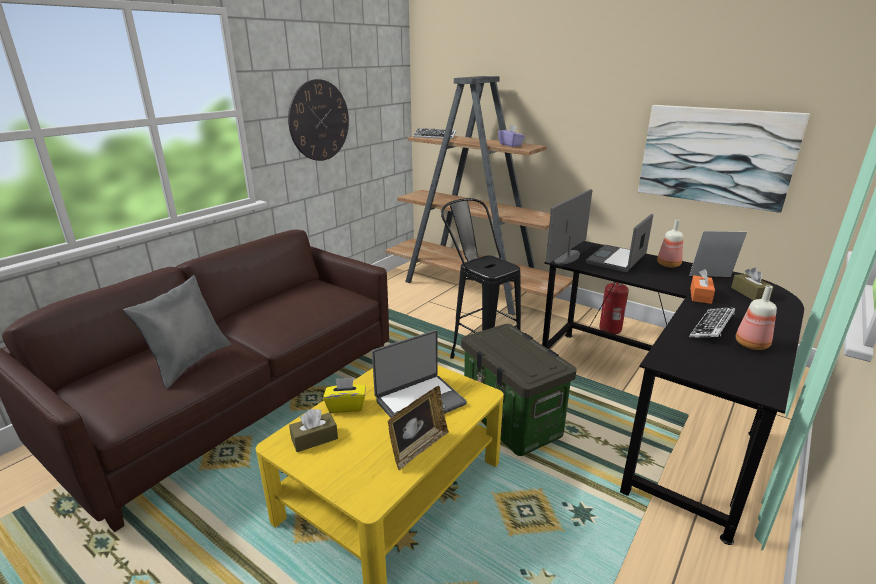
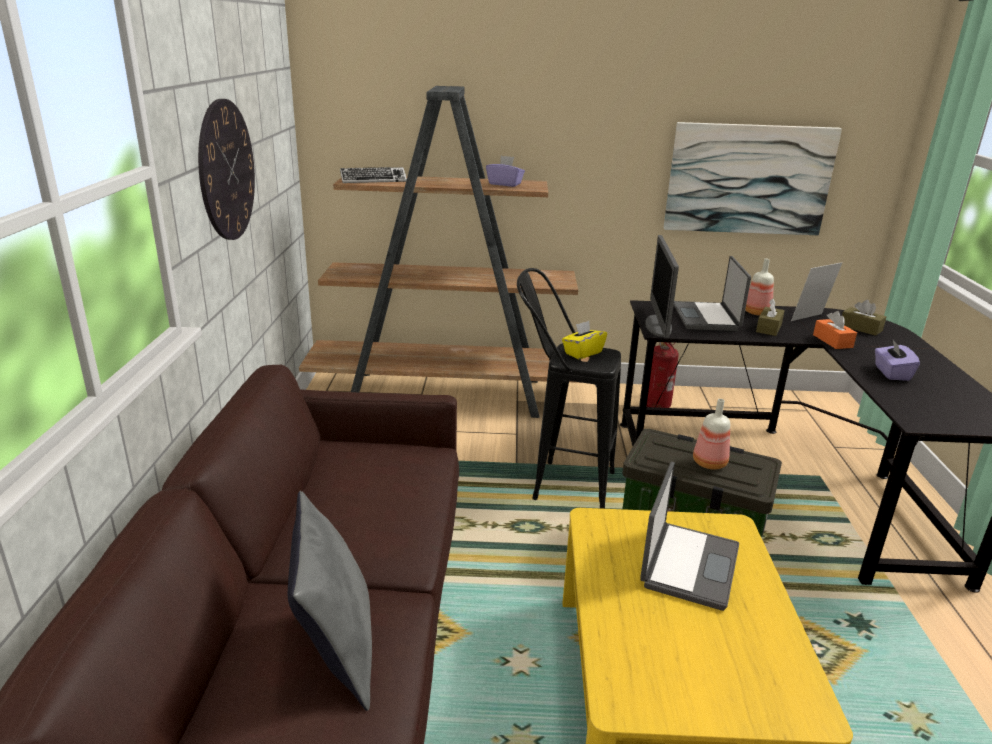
camera: 35 degrees left, 0 degrees up
(314, 439) = (648, 674): brown tissue box -> brown tissue box (768, 328)
(346, 406) = (619, 611): yellow tissue box -> yellow tissue box (582, 353)
(418, 448) = (767, 623): picture frame -> none
(712, 327) = (891, 373): keyboard -> purple tissue box
(751, 345) = (941, 382): bottle -> bottle (710, 464)

